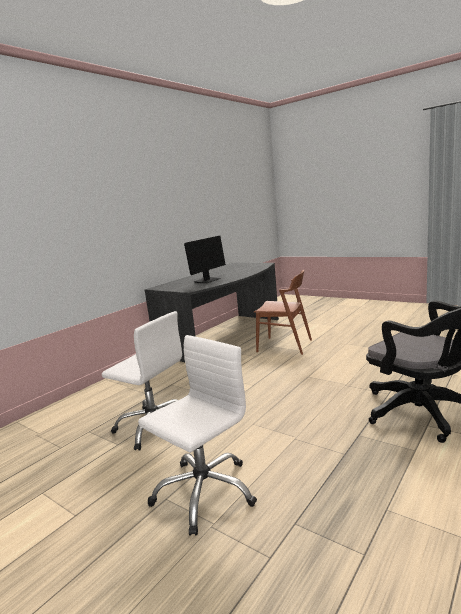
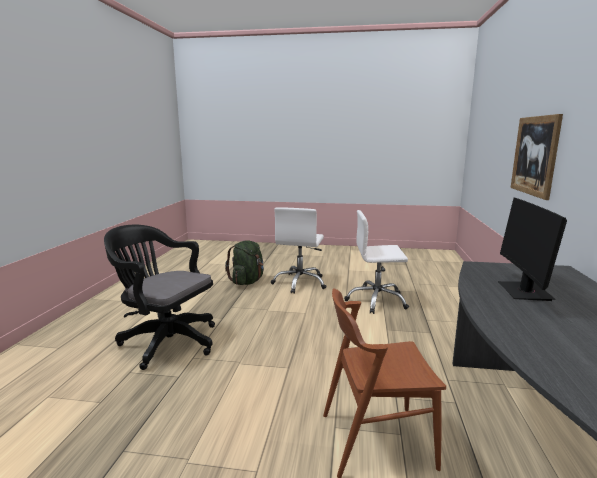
camera: 150 degrees right, 0 degrees up
(59, 240) = (534, 155): none -> picture
(298, 527) = (247, 282): none -> green backpack

